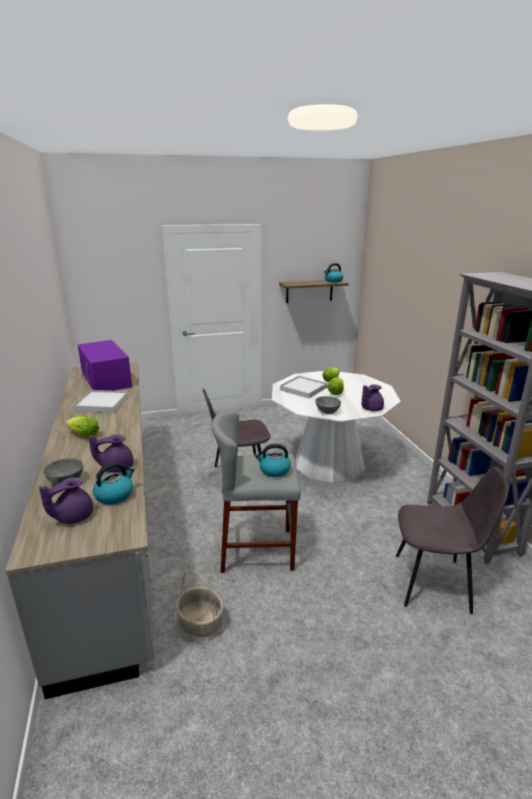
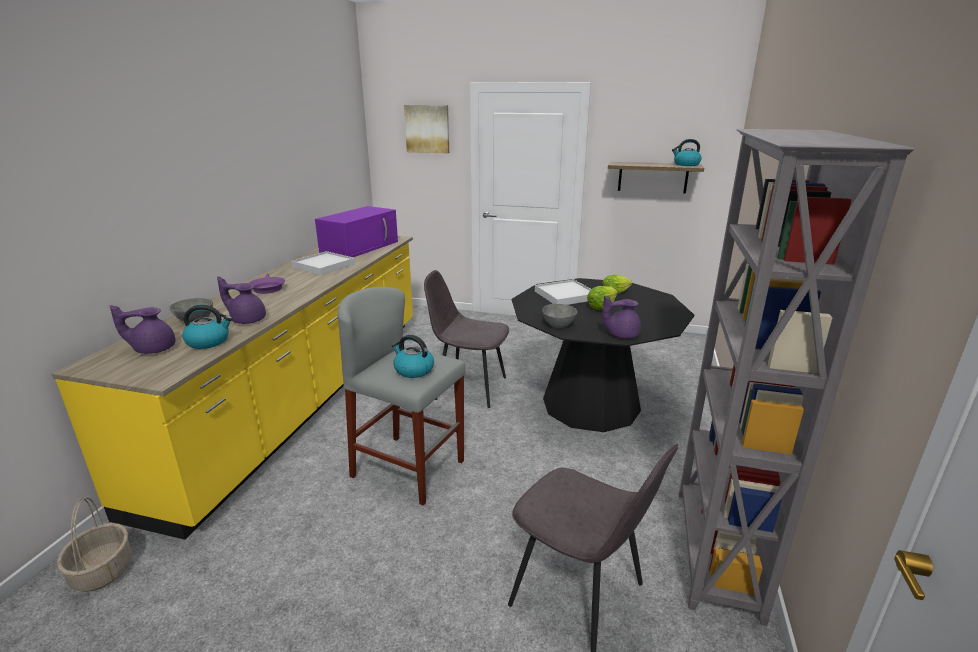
camera: 30 degrees right, 0 degrees up
(84, 435) = (267, 288): lettuce -> purple frying pan
(106, 379) = (360, 247): purple microwave -> purple microwave turned 150 degrees counterclockwise
(112, 524) = (307, 396): grey counter -> yellow counter
(125, 265) = (427, 129): none -> picture
(200, 622) = (281, 516): basket -> basket (102, 571)
(329, 463) = (591, 404): white dining table -> black dining table

